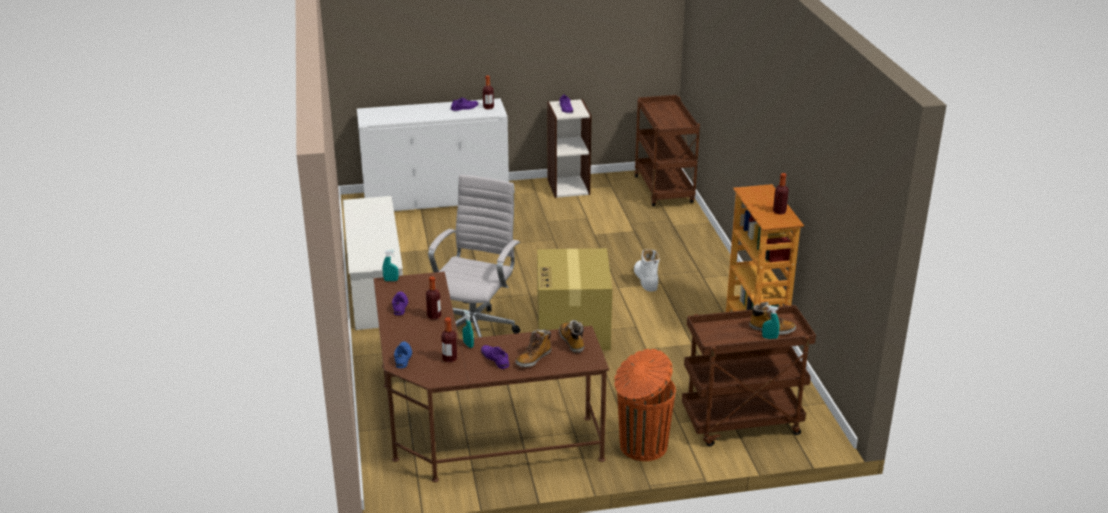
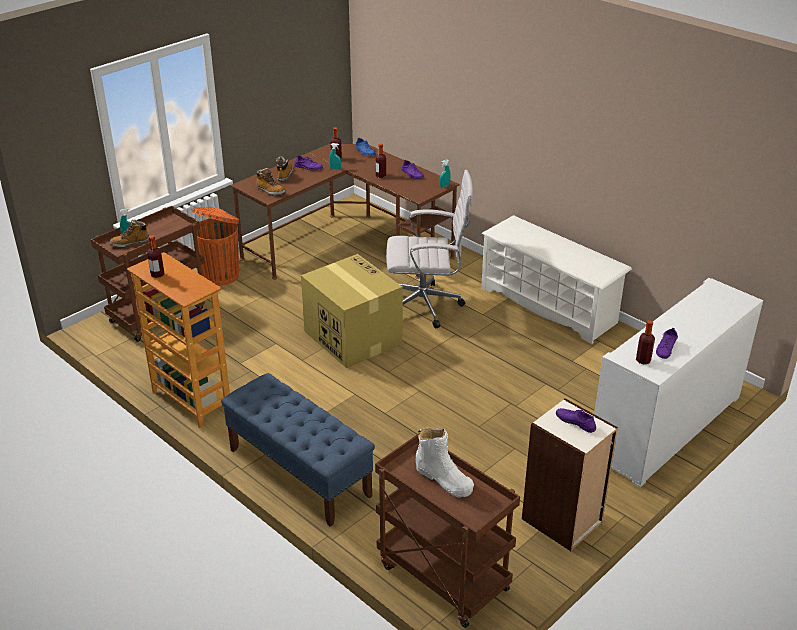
camera: 145 degrees right, 5 degrees up
(475, 329) = (427, 306): white office chair -> white office chair turned 75 degrees counterclockwise
(645, 279) = (337, 415): white boot -> white boot (444, 479)
(705, 258) = (299, 472): none -> blue bench

